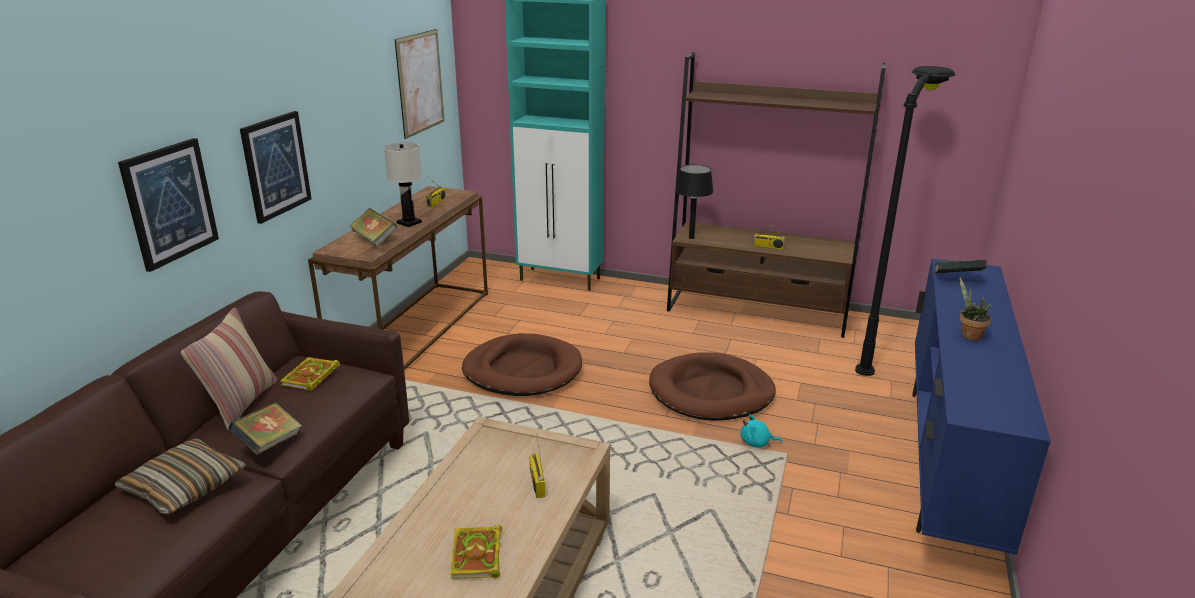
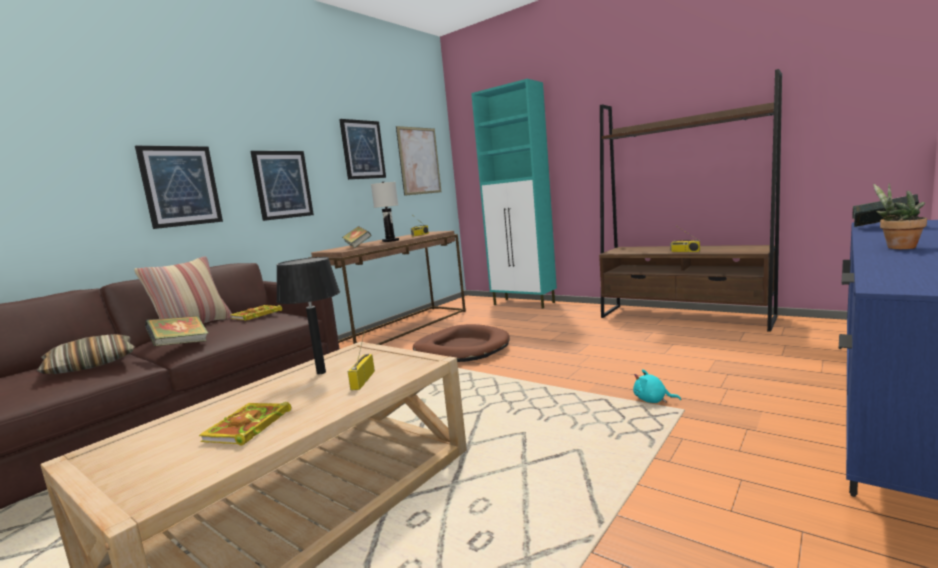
camera: 20 degrees right, 15 degrees down
(359, 86) = (362, 149): none -> picture
(691, 238) = (617, 252): black table lamp -> black table lamp (321, 372)
(711, 392) = (619, 364): brown dog bed -> none
(879, 347) = (811, 337): black floor lamp -> none

